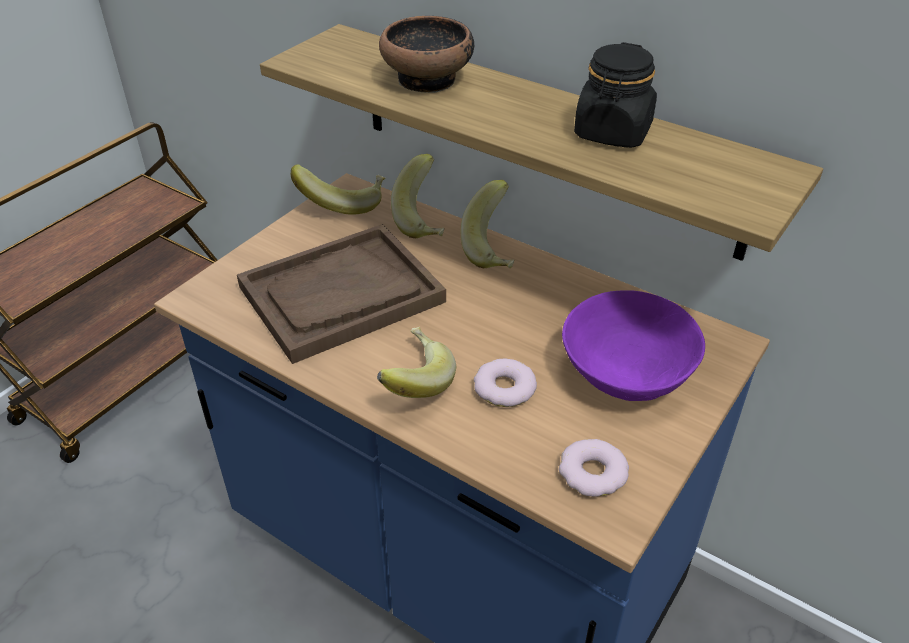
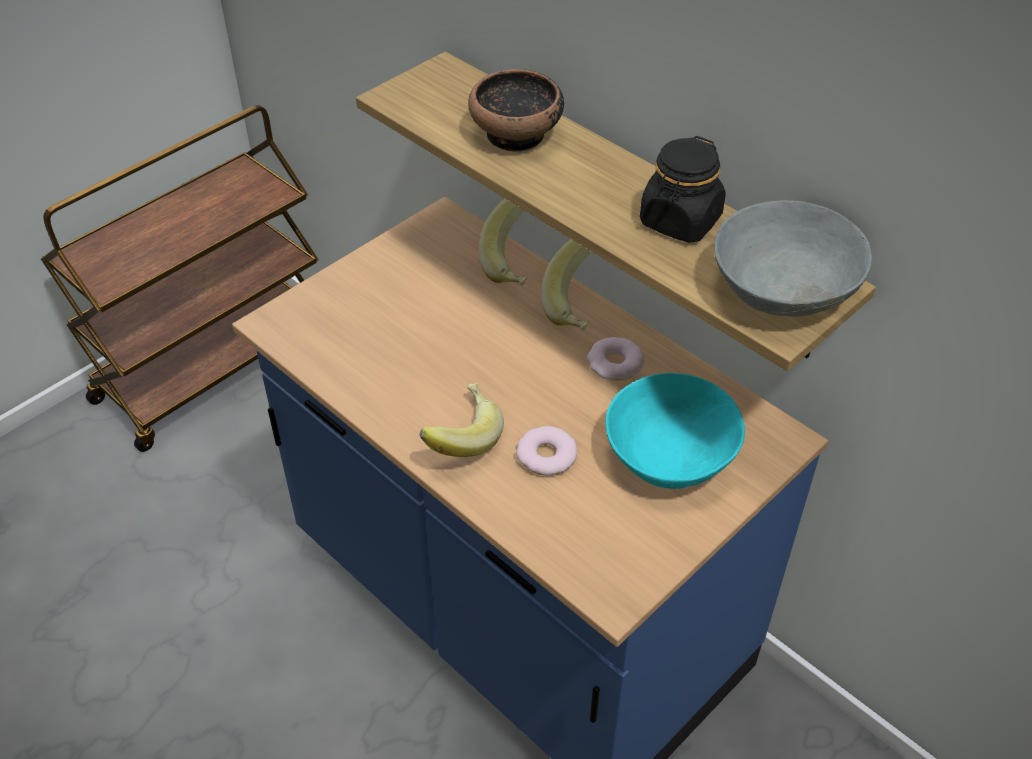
camera: 10 degrees right, 5 degrees up
(341, 295) = (411, 337): brown tray -> none
(343, 203) = (434, 232): banana -> none
(593, 473) = (606, 551): donut -> donut (615, 364)
(625, 371) = (669, 454): purple bowl -> turquoise bowl
(737, 178) = (783, 289): none -> grey bowl

